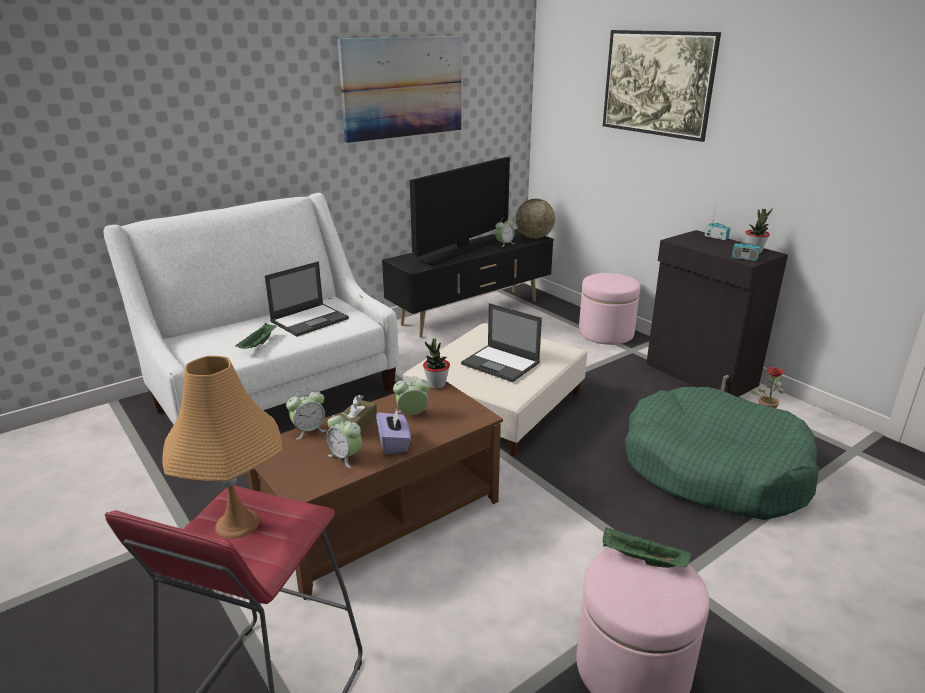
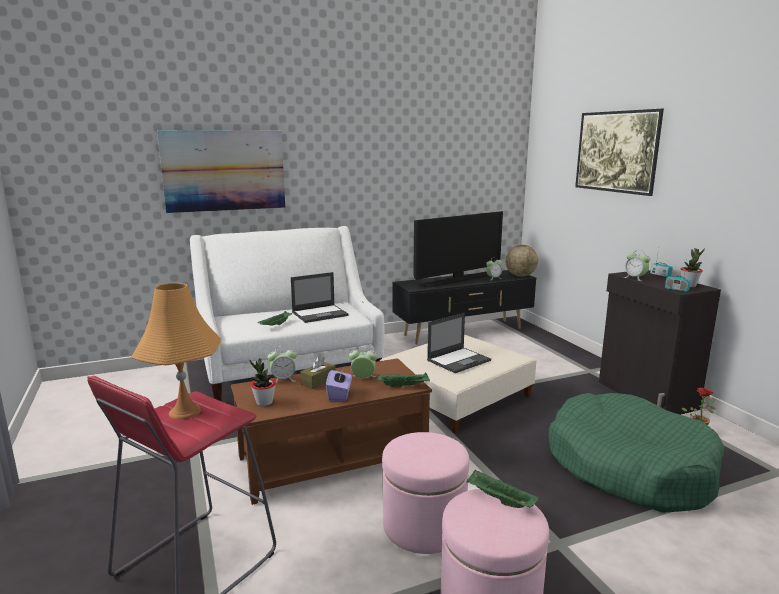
camera: 15 degrees right, 10 degrees down
(345, 457) = (300, 398): alarm clock -> alarm clock (635, 278)
(402, 87) = (417, 155): picture -> picture (224, 170)
(436, 385) = (392, 362): potted plant -> potted plant (264, 402)
(468, 419) = (404, 386): none -> green tray
(501, 364) = (459, 360): laptop -> laptop turned 90 degrees counterclockwise
(606, 333) = (572, 356): pink ottoman -> pink ottoman (424, 525)

